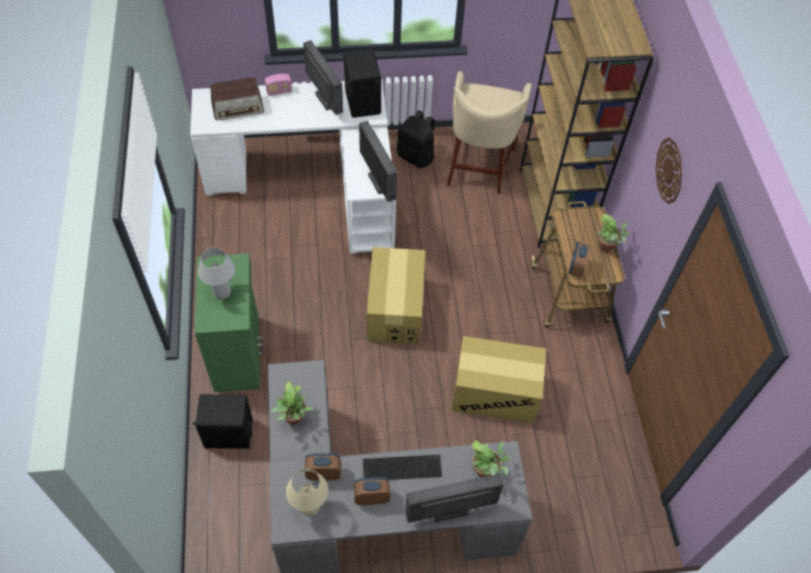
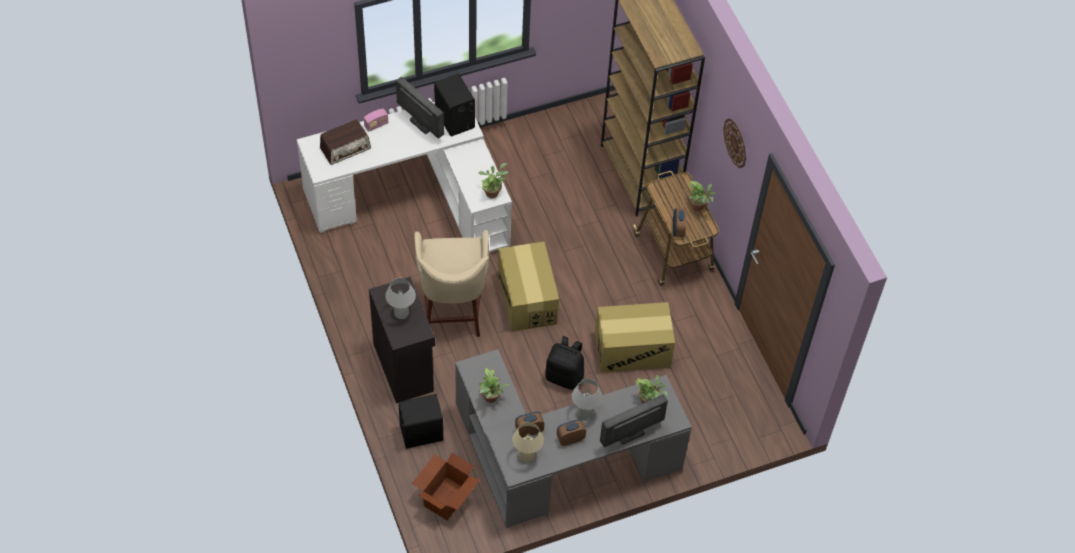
camera: 15 degrees left, 0 degrees up
(227, 520) = (446, 498): none -> cardboard box
(238, 353) = (404, 366): green cabinet -> black cabinet
(378, 183) = (492, 192): monitor -> potted plant
(401, 466) = (585, 412): keyboard -> white table lamp
(416, 156) = (501, 152): black backpack -> black backpack (565, 376)
(479, 165) = (562, 149): beige stool -> beige stool (452, 309)

